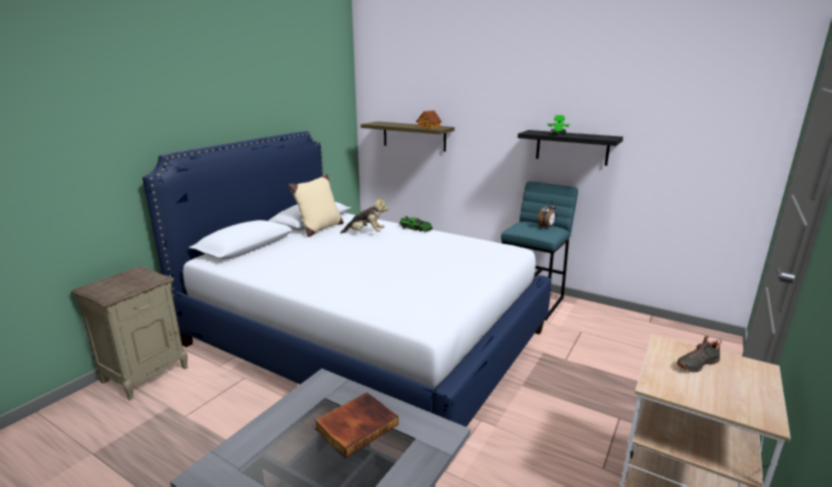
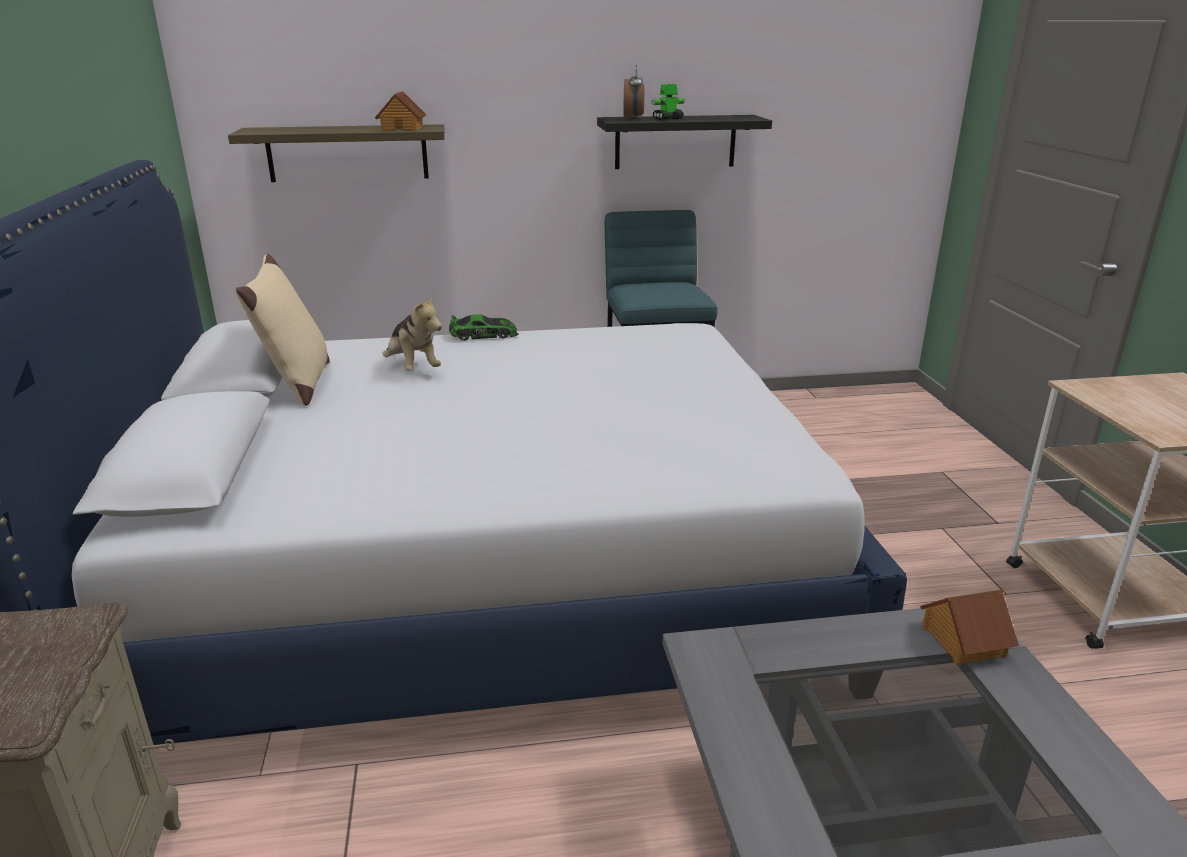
camera: 40 degrees left, 5 degrees up
(356, 425) = (867, 684): book -> none
(365, 233) = (412, 368): plush toy -> plush toy turned 90 degrees clockwise
(426, 435) = (962, 641): none -> toy house
(546, 227) = (675, 285): alarm clock -> alarm clock (633, 119)
(696, 363) = (1139, 397): black shoe -> none

